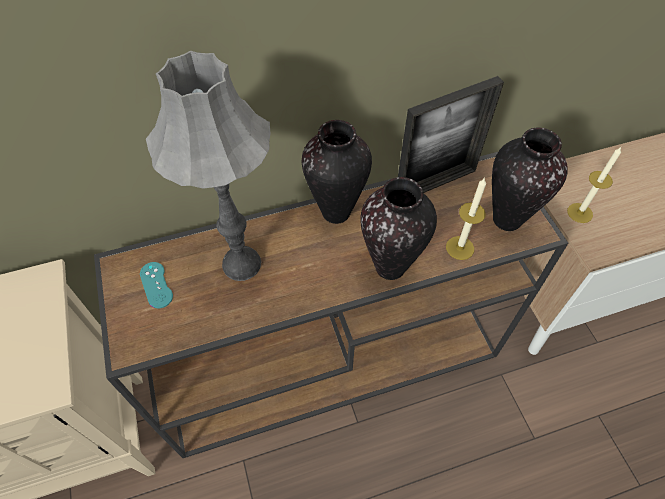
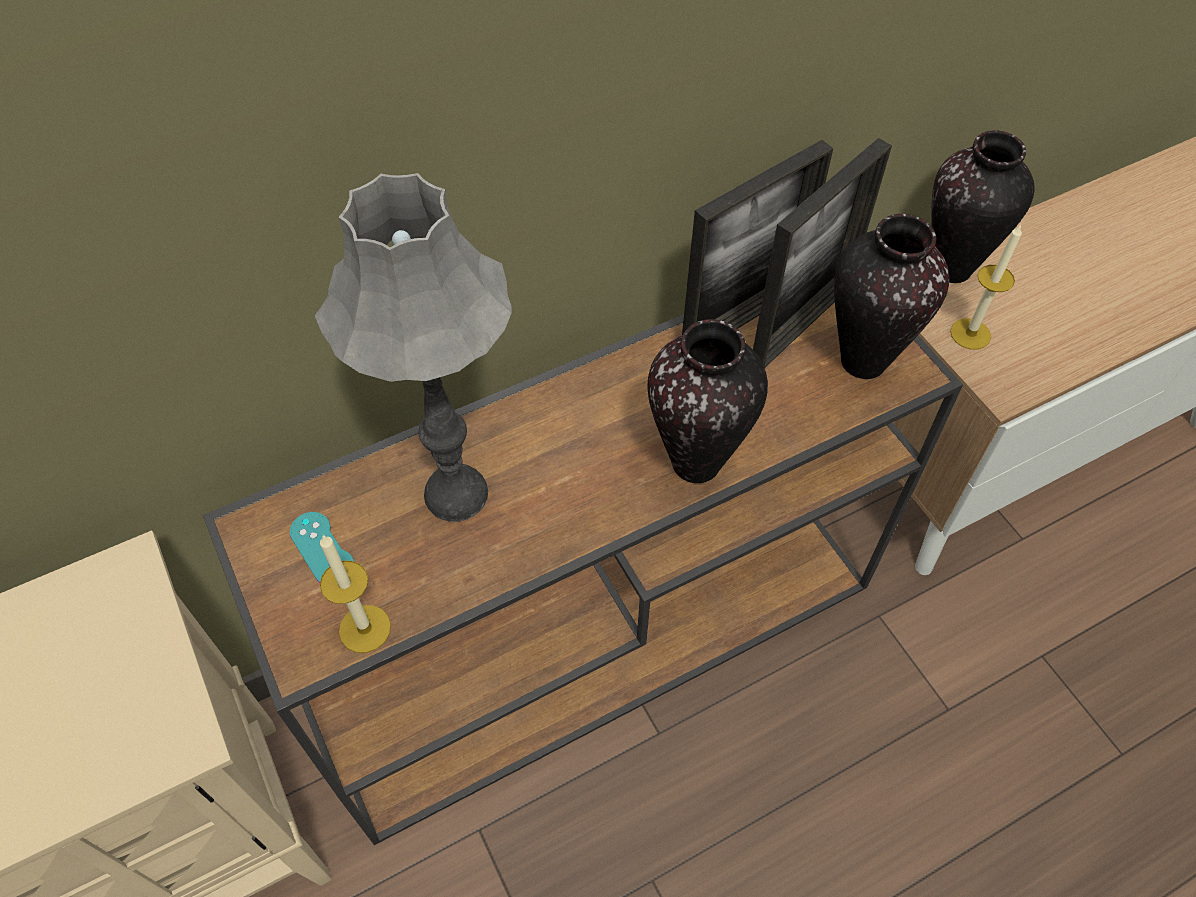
camera: 10 degrees left, 0 degrees up
(335, 213) = (590, 389): vase -> vase (950, 270)
(460, 248) = (799, 416): candle -> candle (365, 629)
(472, 191) = (801, 323): none -> picture frame

